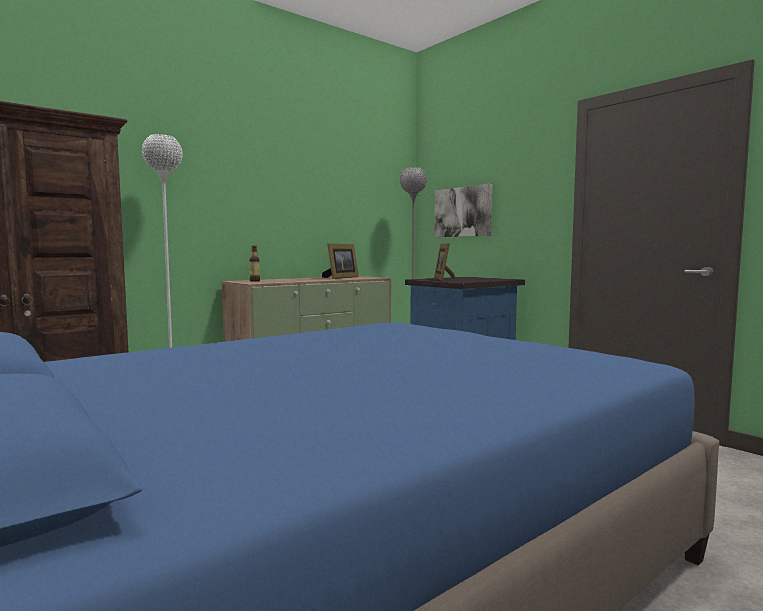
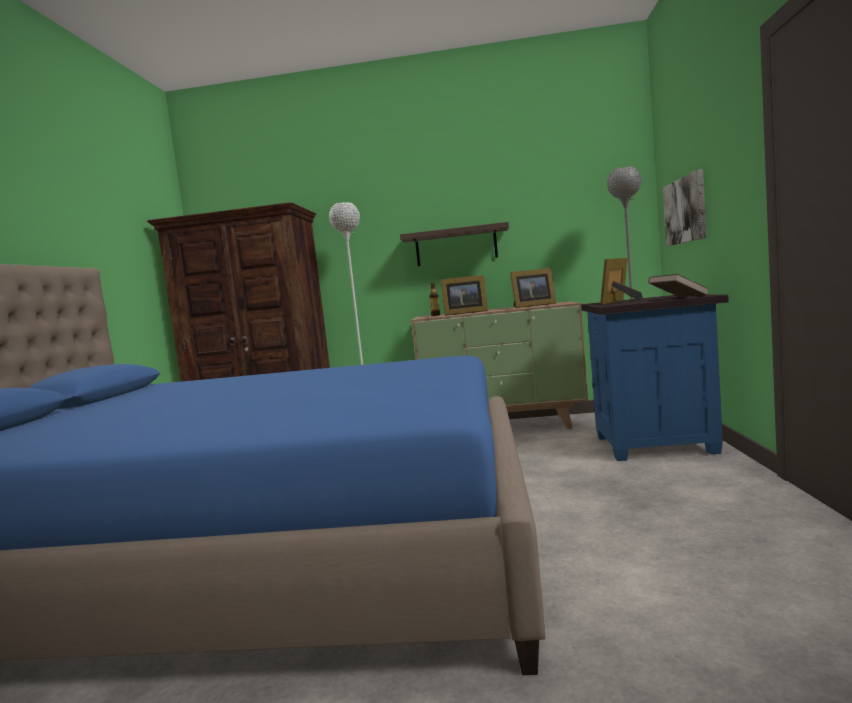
camera: 45 degrees right, 0 degrees up
(264, 210) = (456, 246): none -> shelf
(289, 280) = (464, 313): none -> picture frame
(495, 279) = (678, 298): none -> brown book

